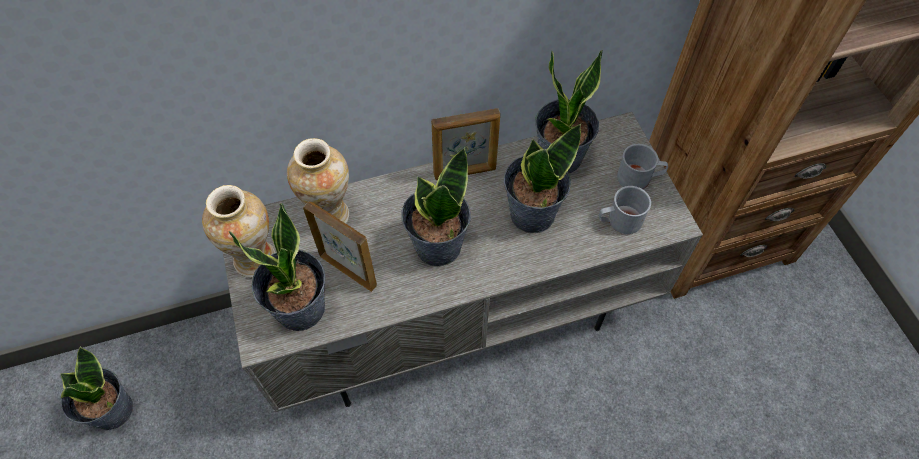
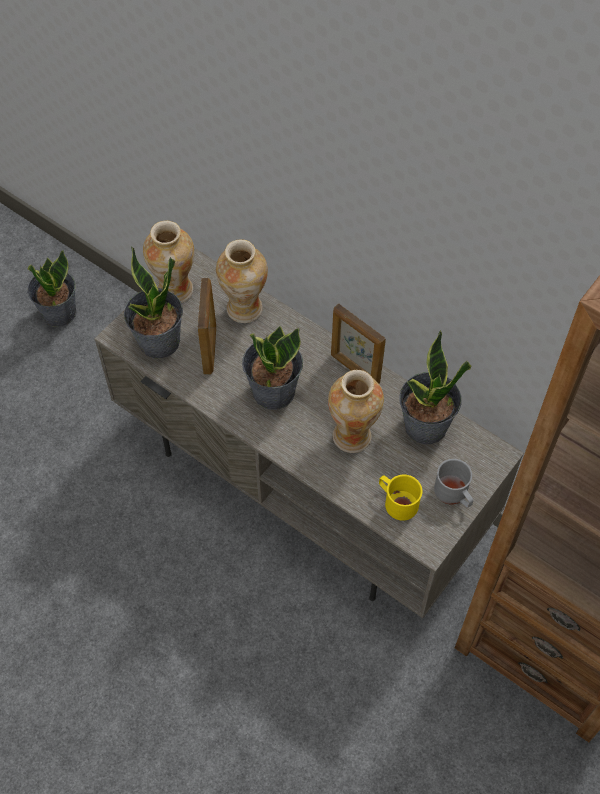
camera: 55 degrees right, 0 degrees up
(531, 213) = (353, 436): potted plant -> vase
(619, 221) = (397, 501): grey mug -> yellow mug

